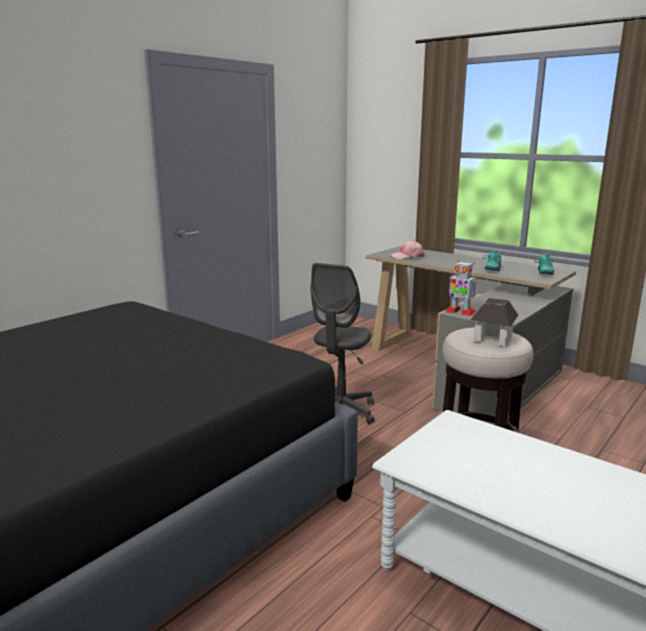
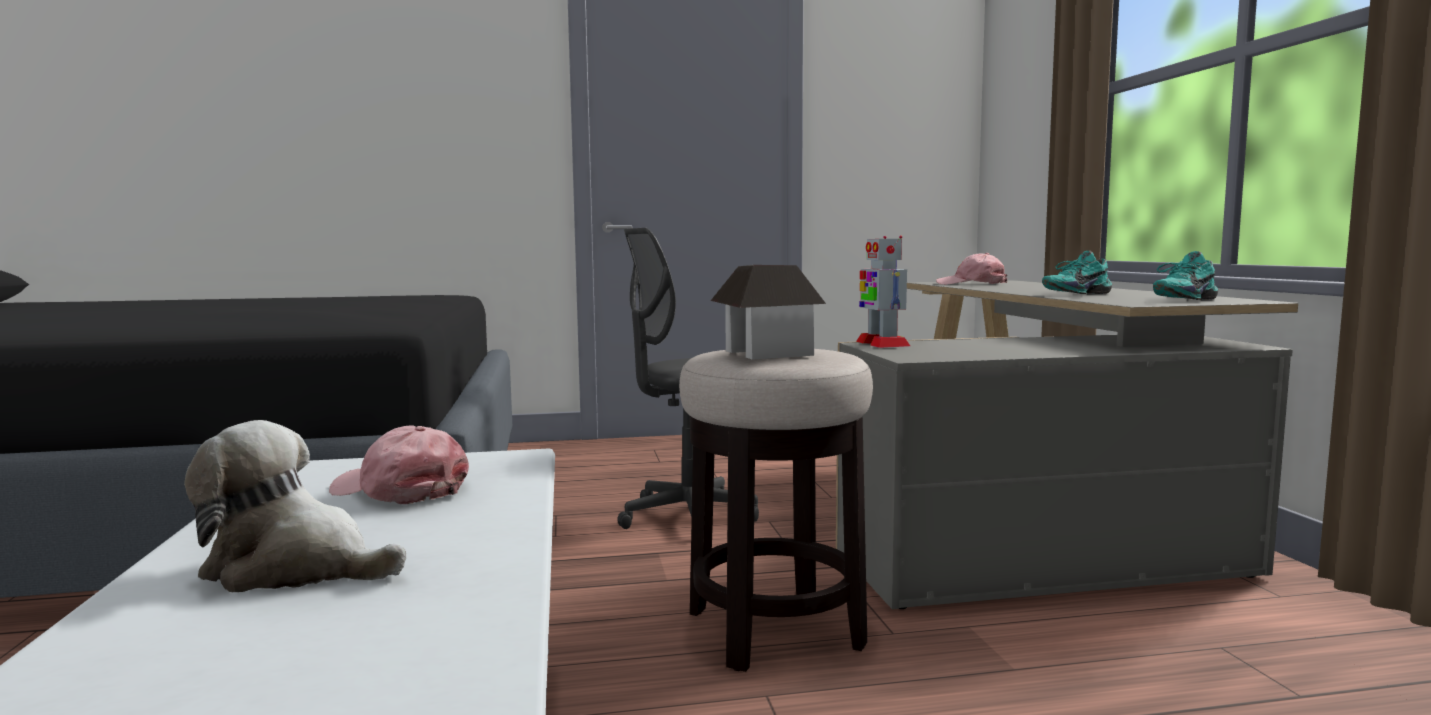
camera: 40 degrees right, 10 degrees down
(478, 454) = (400, 489): none -> pink cap
(570, 500) = (295, 569): none -> plush toy

